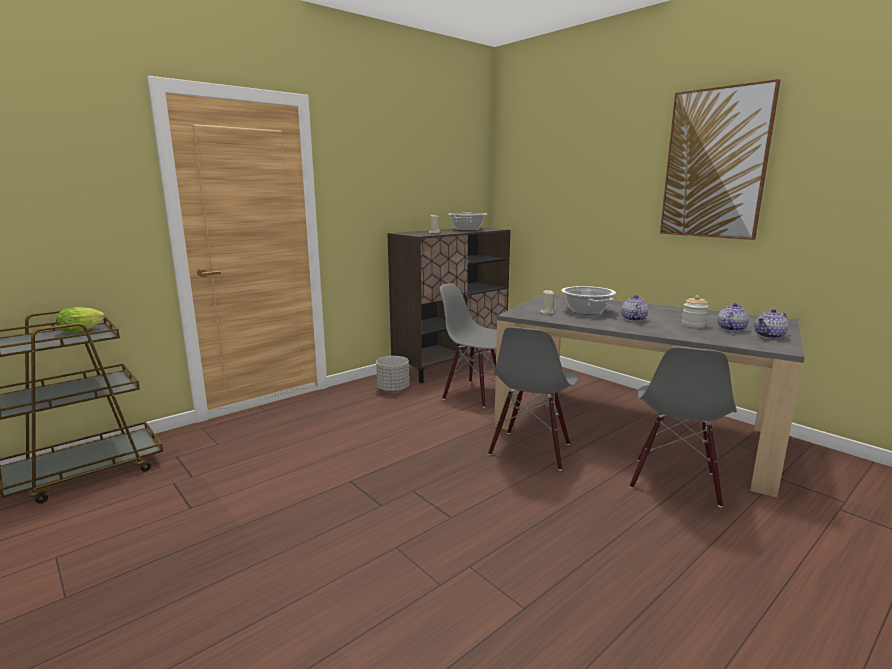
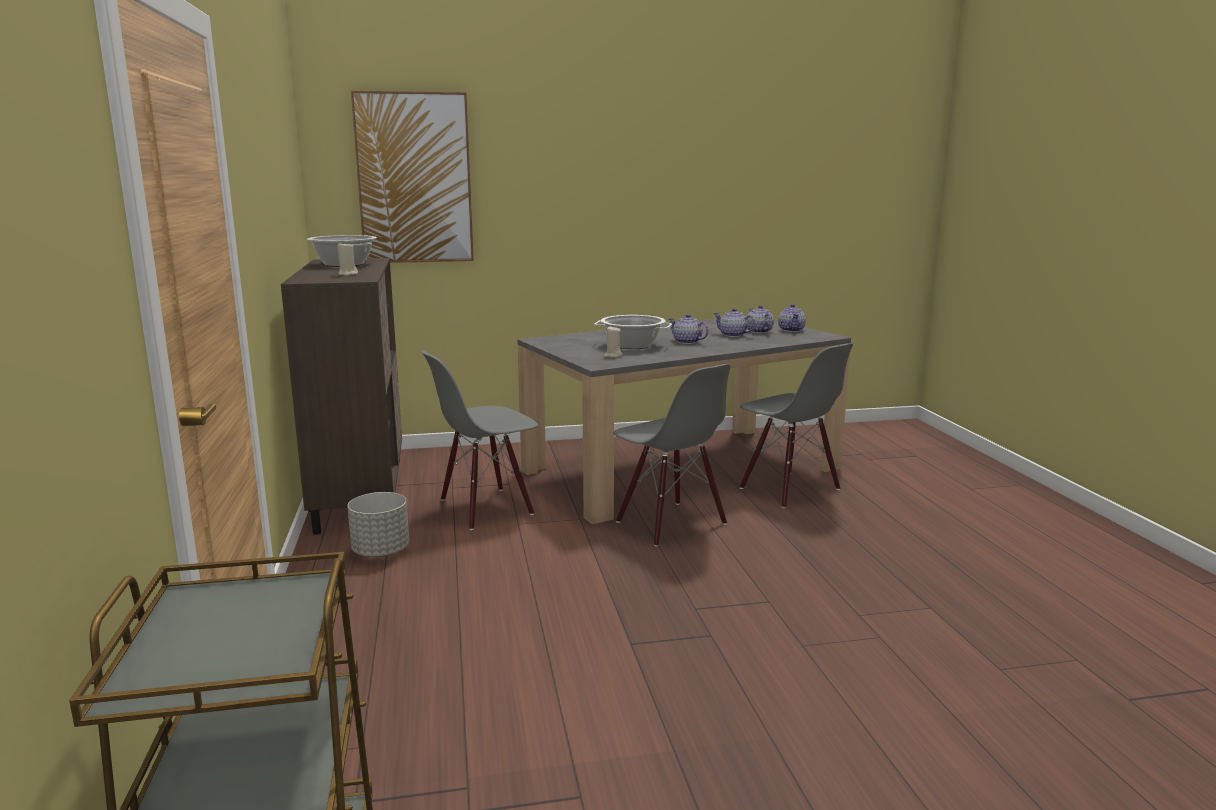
camera: 60 degrees left, 0 degrees up
(83, 331) = (212, 606): lettuce -> none
(693, 325) = (733, 335): jar -> teapot
(715, 164) = (659, 163): picture -> picture (414, 178)

